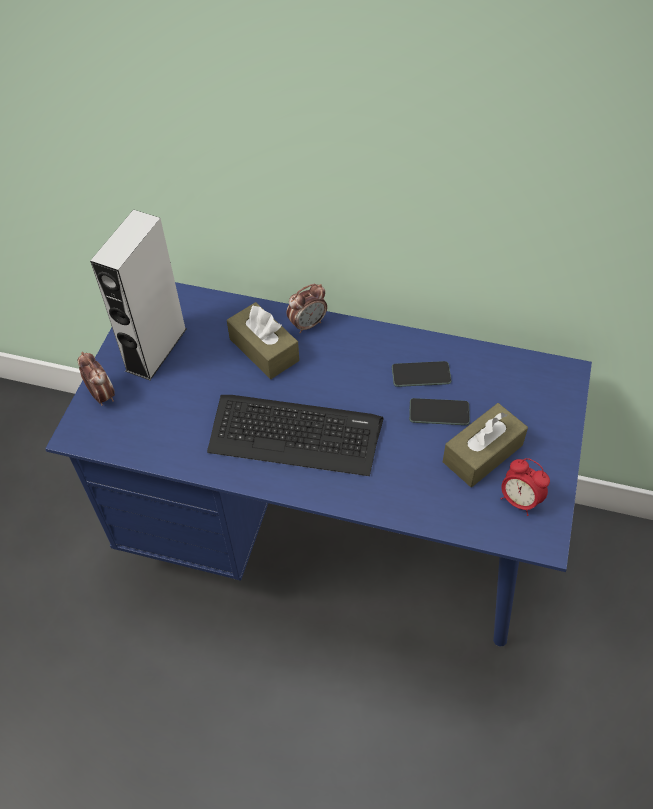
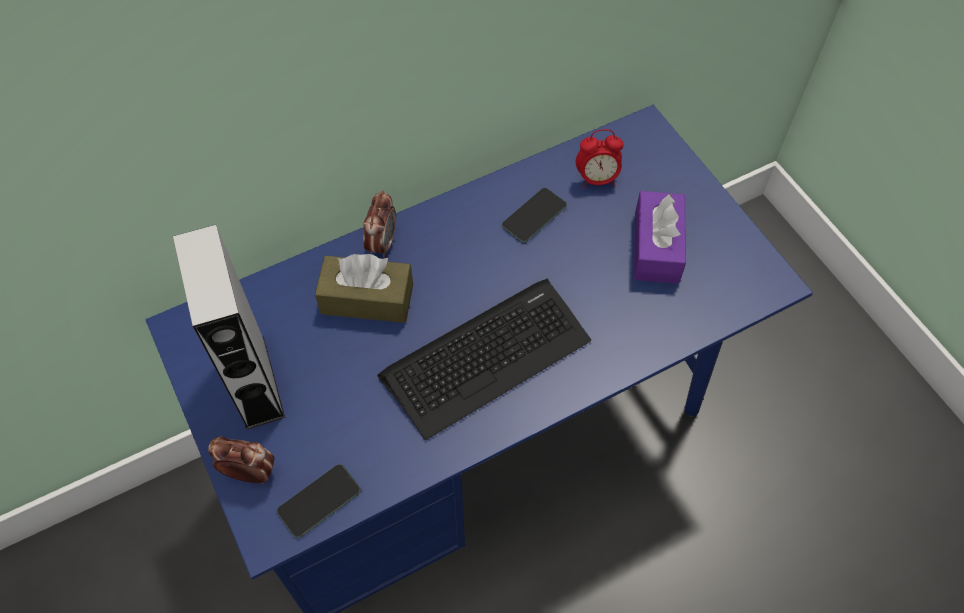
camera: 45 degrees left, 5 degrees up
(439, 412) = (585, 238): phone -> phone (319, 501)
(482, 453) = (656, 247): brown tissue box -> purple tissue box
(519, 500) = (724, 264): alarm clock -> alarm clock (596, 179)

